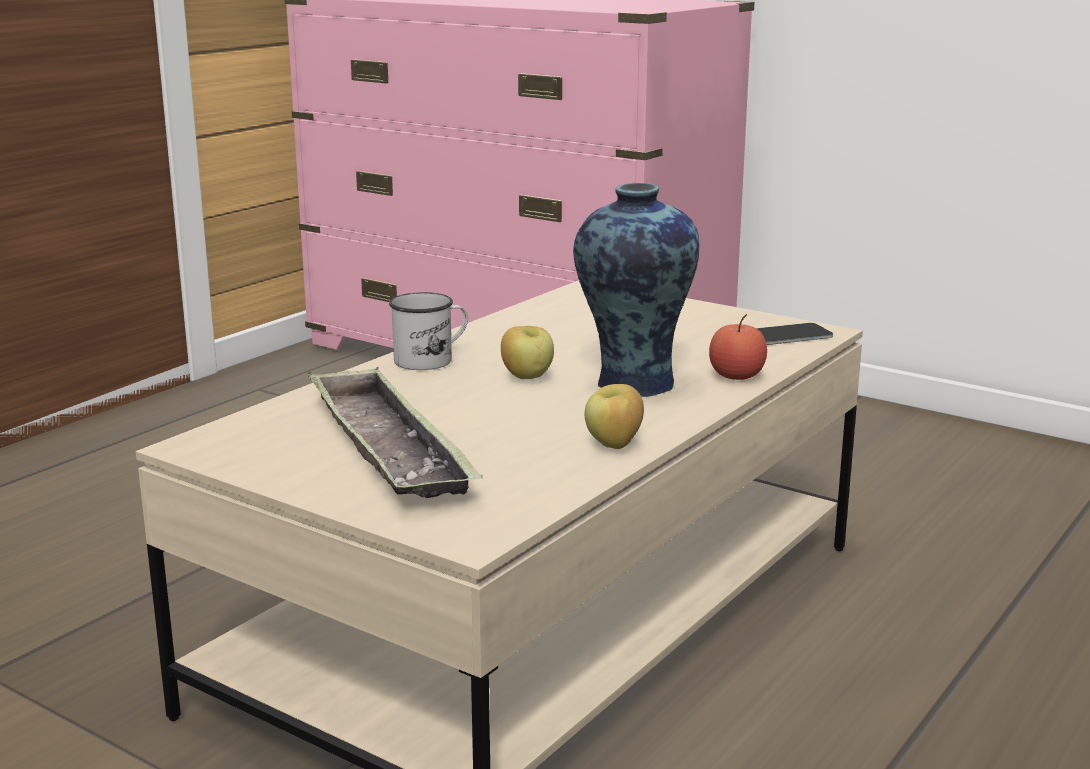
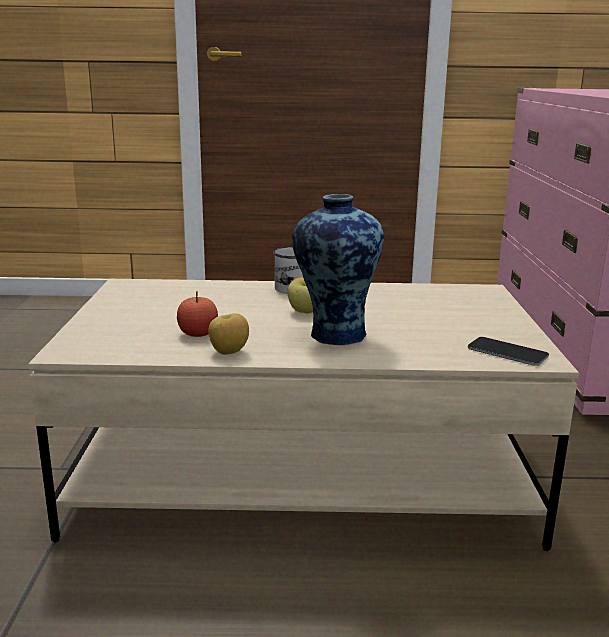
camera: 55 degrees right, 0 degrees up
(387, 447) = (162, 311): tray -> none
(736, 376) = (398, 356): apple -> apple (198, 334)

